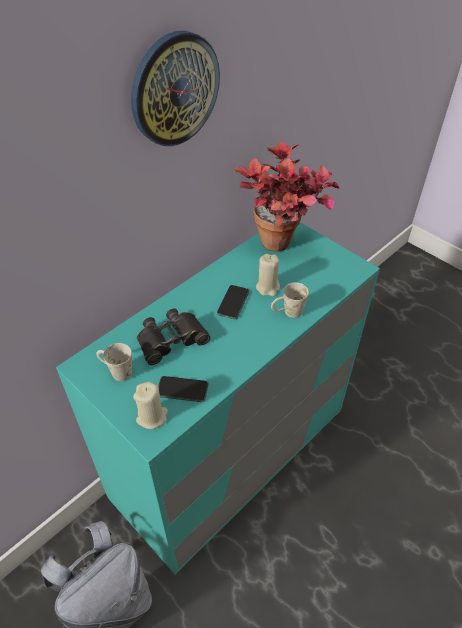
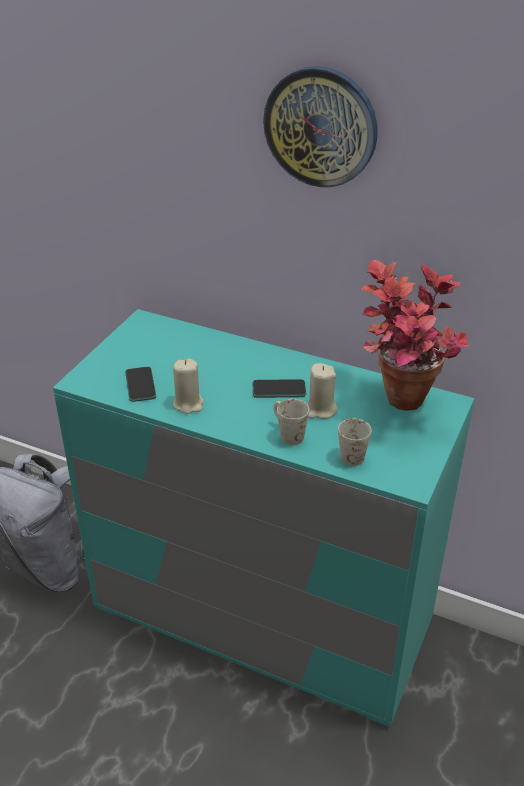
camera: 70 degrees right, 10 degrees down
(116, 371) = (146, 341): white mug -> white mug (351, 453)
(152, 416) = (102, 375): beige candle -> beige candle (188, 404)
(171, 340) = (201, 362): black binoculars -> none

